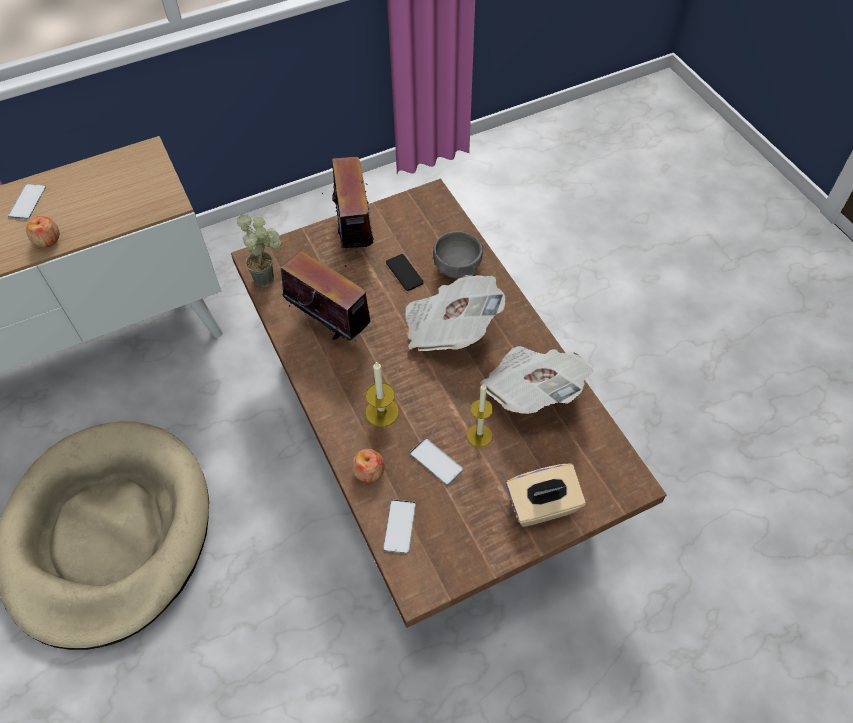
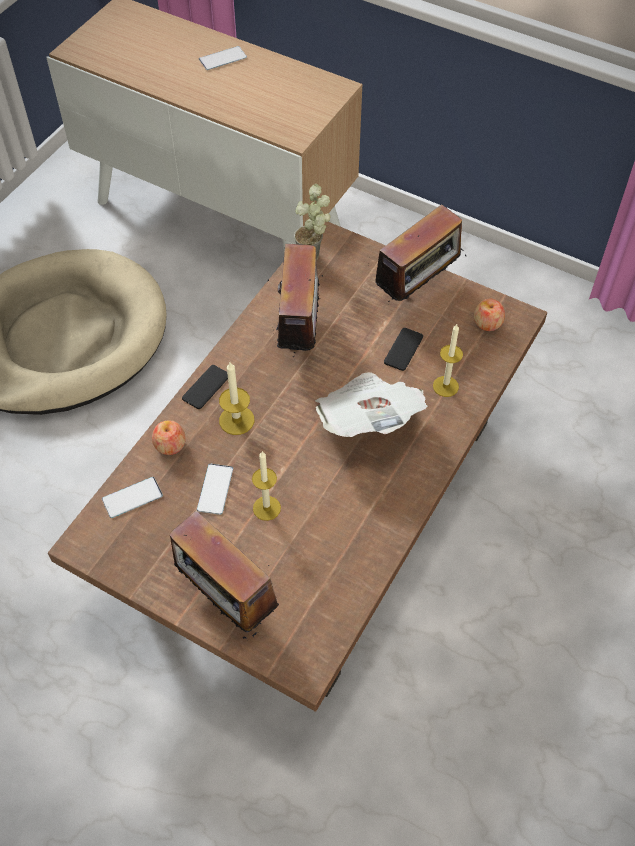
camera: 55 degrees right, 0 degrees up
(47, 240) = (196, 93): apple -> apple (487, 323)
(332, 416) = (206, 387): none -> phone
(457, 267) = (445, 386): grey bowl -> candle
(532, 391) = (349, 525): newspaper -> none
(542, 506) = (226, 599): beige tissue box -> radio

